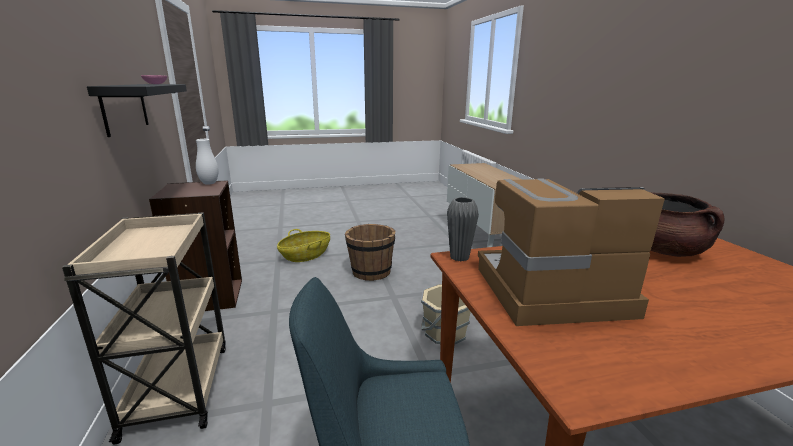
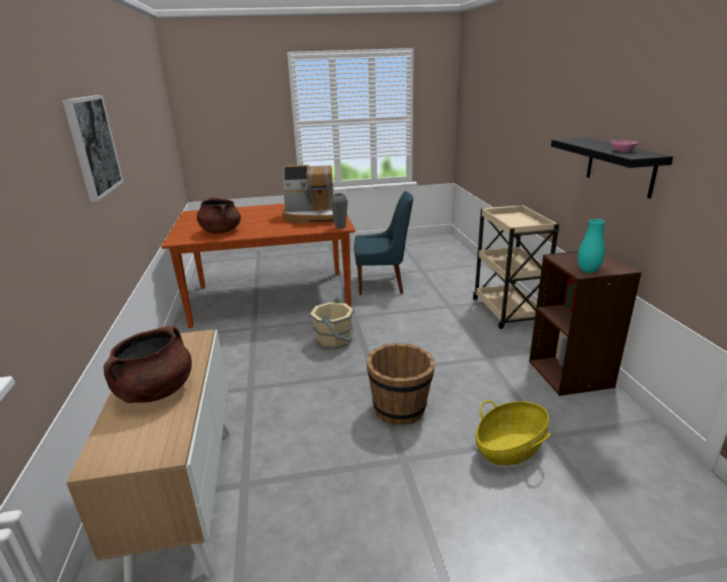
camera: 175 degrees left, 5 degrees up
(209, 183) = (588, 271): white vase -> turquoise vase
(487, 173) = (156, 391): none -> brown cooking pot
(642, 68) = (93, 146): none -> picture

